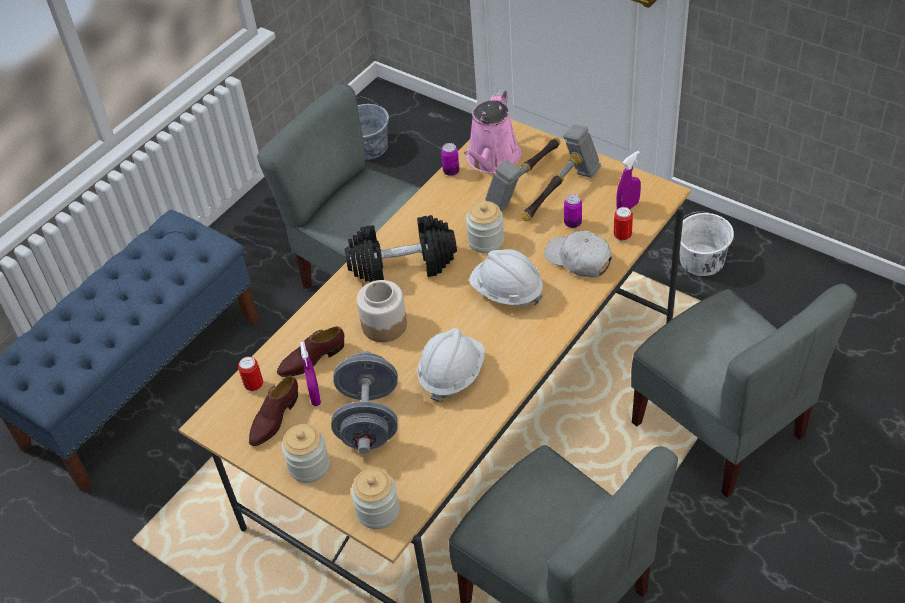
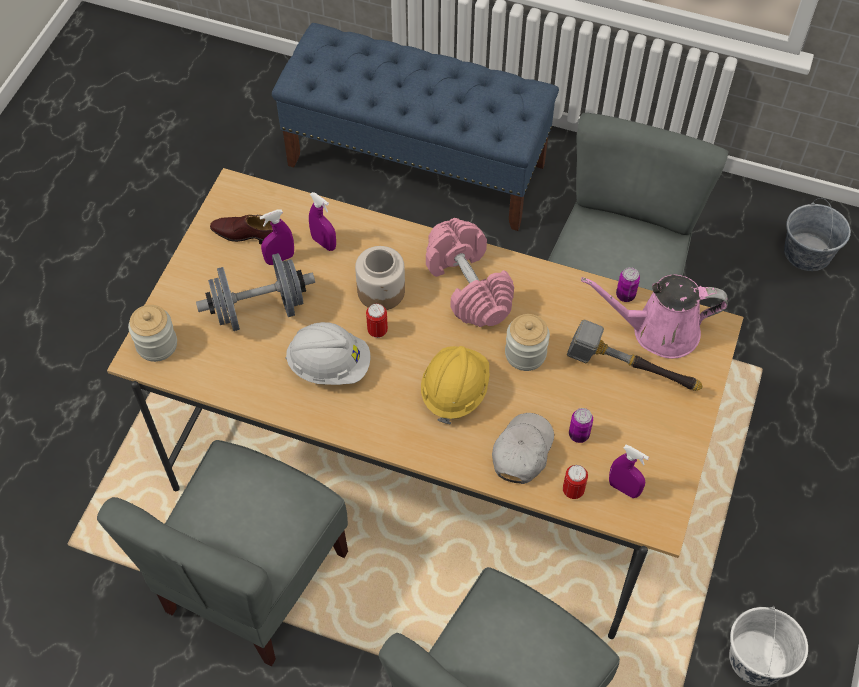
camera: 70 degrees right, 10 degrees up
(254, 385) = (282, 207): can -> can (377, 331)
(309, 466) = (198, 277): jar -> none
(312, 359) = (324, 243): brown shoe -> purple spray bottle
(402, 265) = (467, 285): black dumbbell -> pink dumbbell
(506, 291) = (454, 390): white hard hat -> yellow hard hat
(560, 194) = (622, 412): hammer -> none

